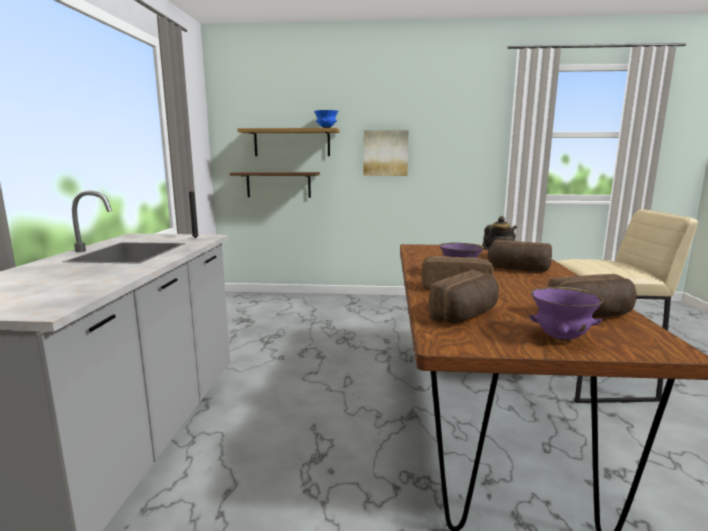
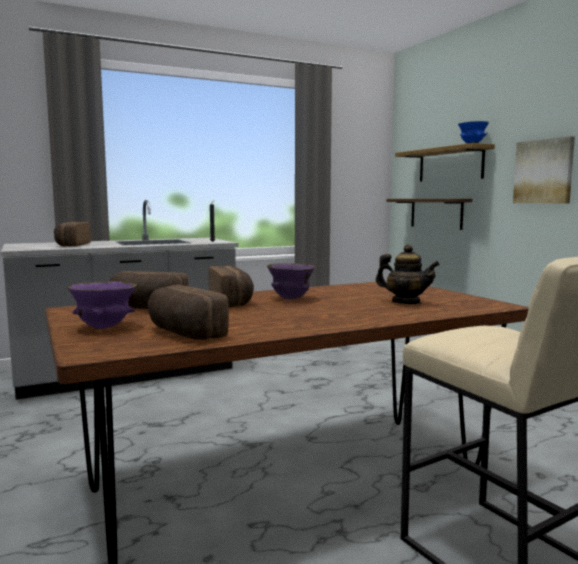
camera: 60 degrees right, 5 degrees down
(518, 269) = (356, 310): bread -> bread (71, 245)

